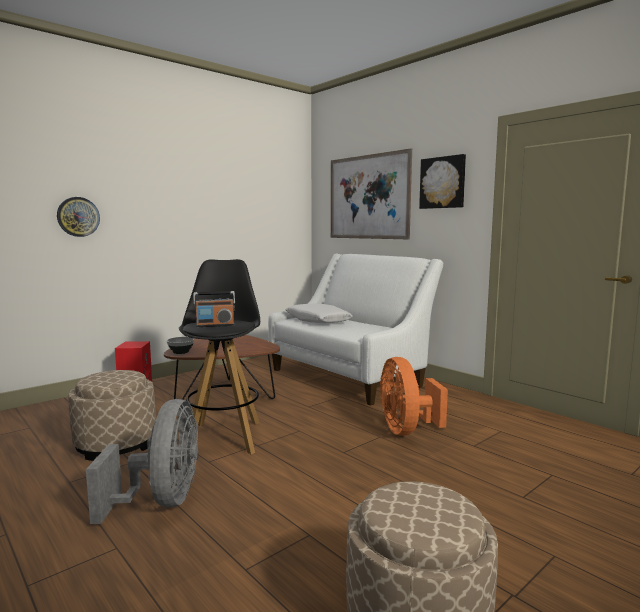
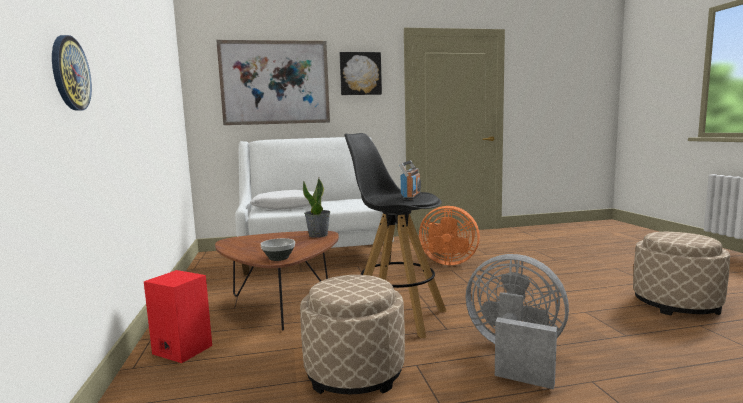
camera: 60 degrees left, 0 degrees up
(258, 348) = (318, 235): none -> potted plant

